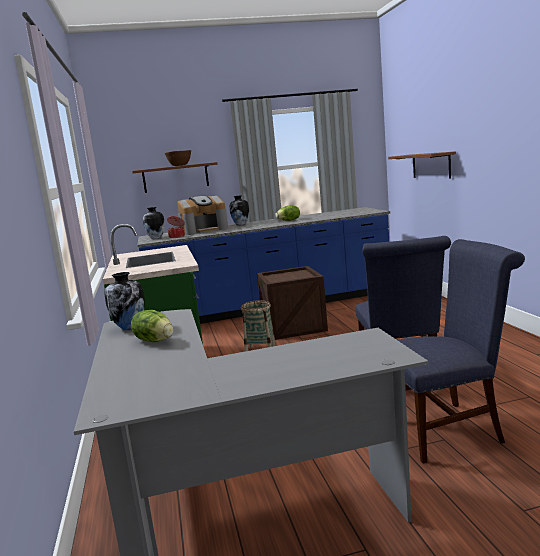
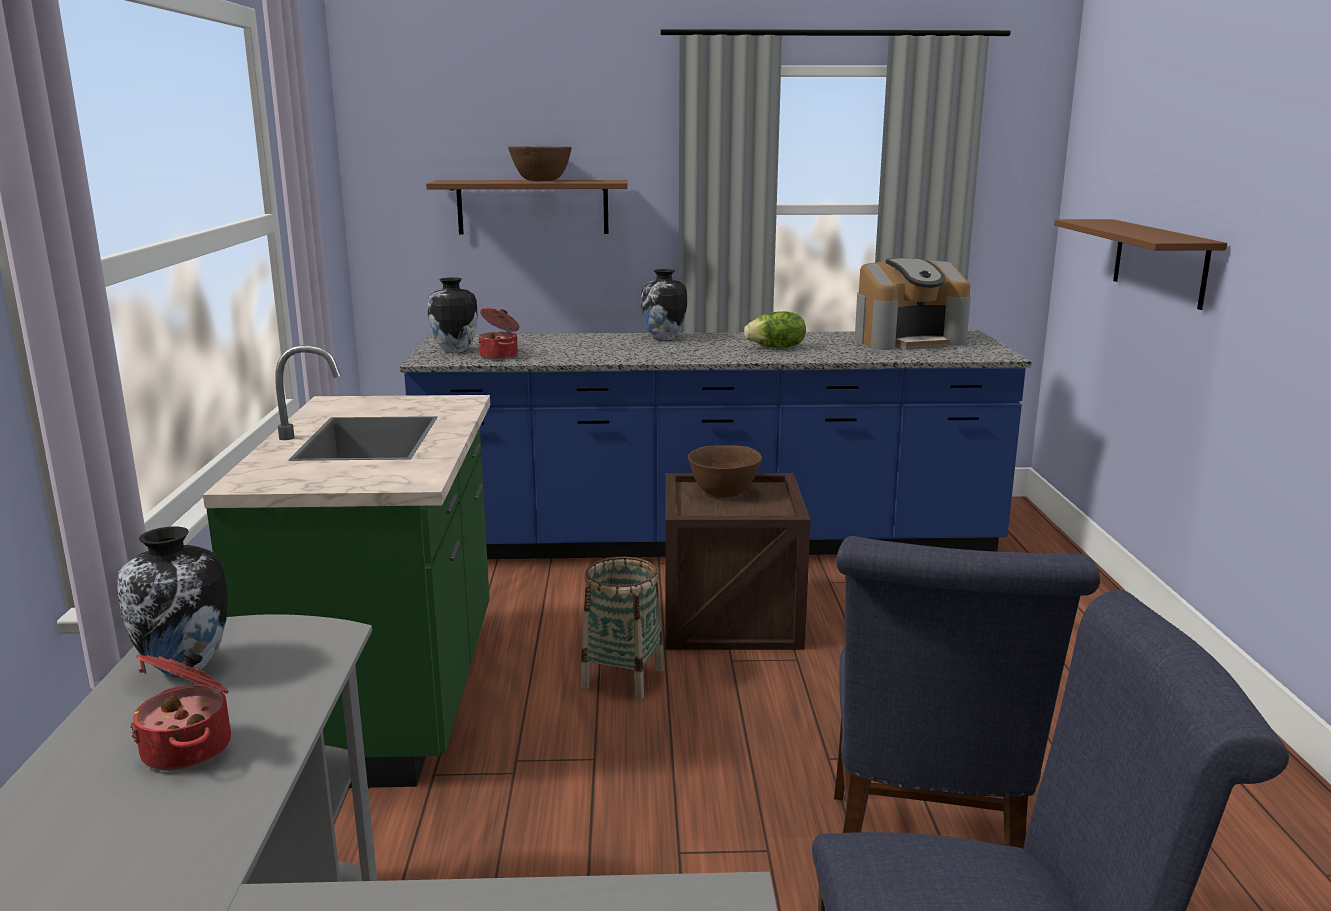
camera: 10 degrees right, 5 degrees up
(155, 340) = (190, 748): lettuce -> cooking pot
(204, 230) = (572, 345): coffee machine -> coffee machine (908, 340)
(283, 275) = (724, 492): none -> brown bowl

